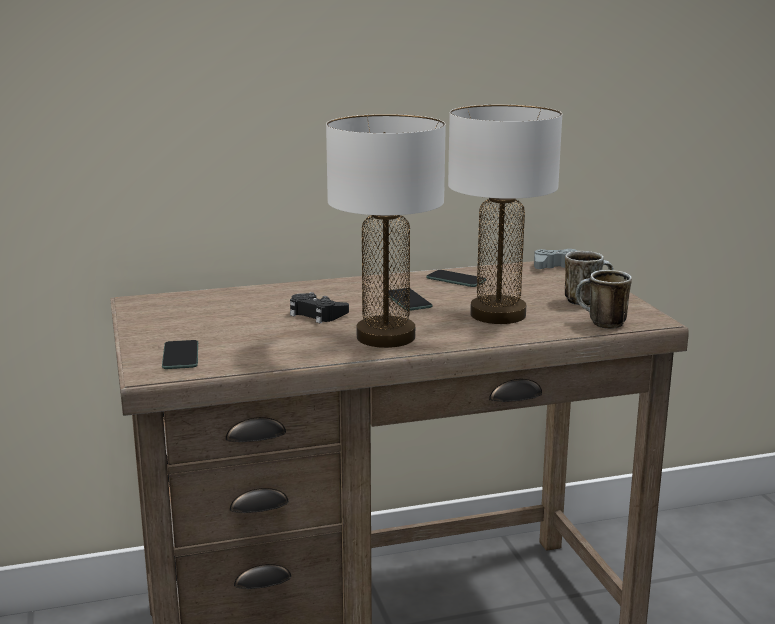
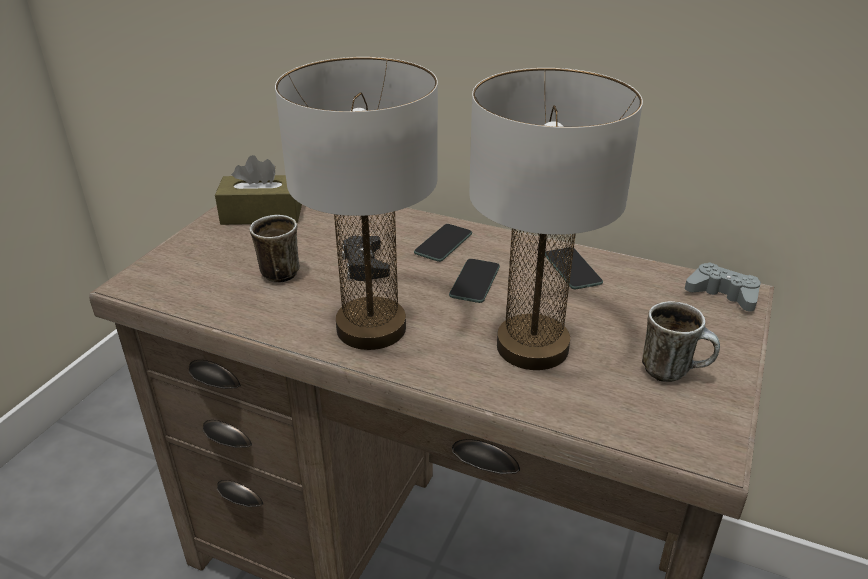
camera: 40 degrees right, 15 degrees up
(171, 314) = (262, 214): none -> brown tissue box
(180, 356) = (184, 272): phone -> phone (443, 243)
(600, 323) = (629, 423): mug -> mug (276, 271)

